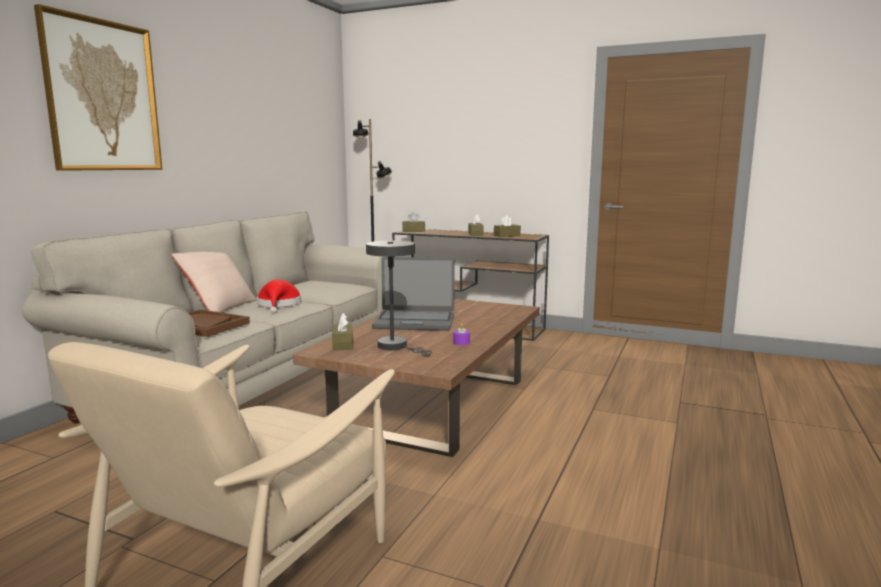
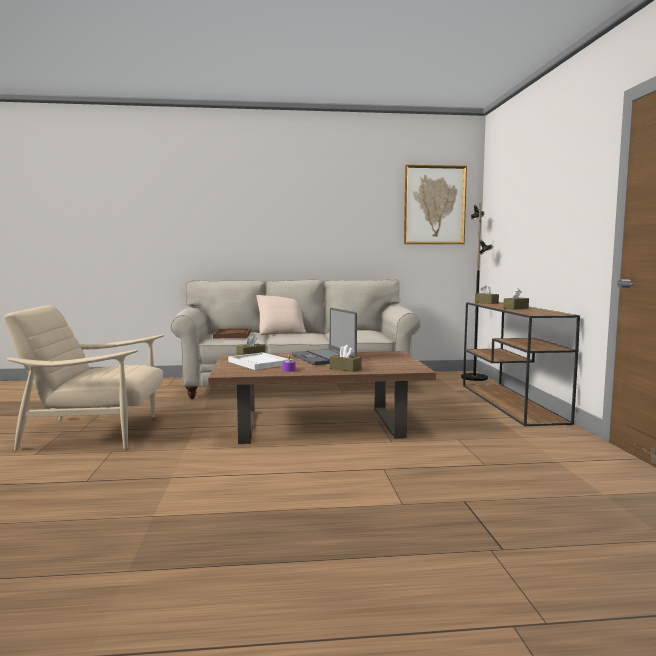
camera: 60 degrees right, 5 degrees down
(102, 96) = (246, 206): picture -> picture (434, 205)
(279, 305) = (302, 336): red hat -> none
(396, 347) = (259, 363): grey table lamp -> white tray
(507, 236) = (531, 311): brown tissue box -> brown tissue box (345, 369)

